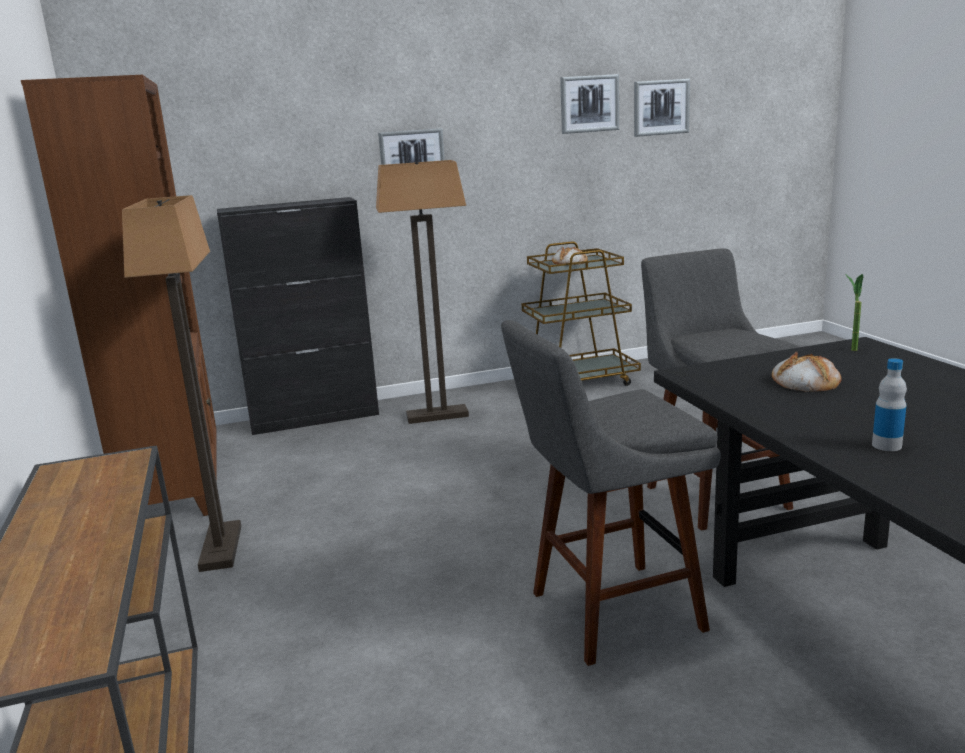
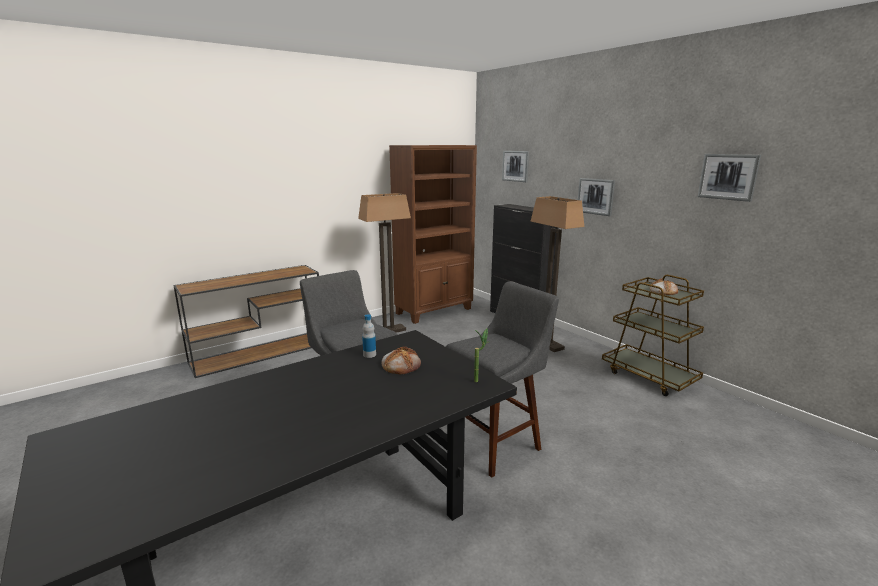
camera: 70 degrees right, 0 degrees up
(661, 107) = (805, 188): picture -> picture (515, 166)
(886, 445) = (296, 382): bottle -> bottle (369, 354)

